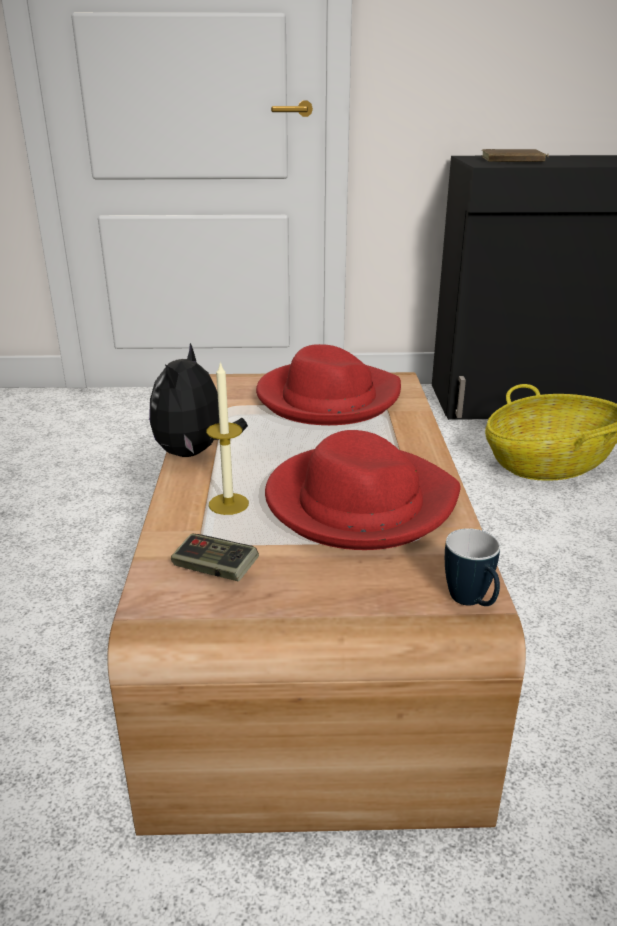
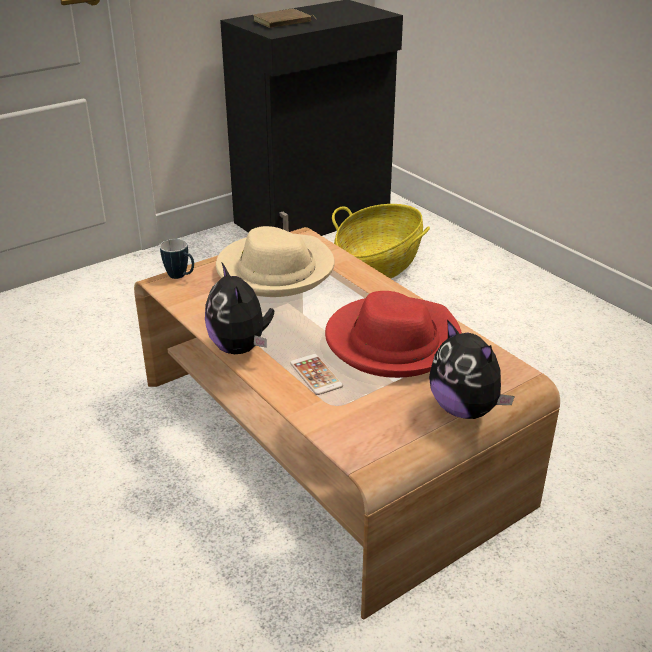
camera: 35 degrees left, 5 degrees up
(215, 569) = (366, 419): game controller -> none
(228, 504) = (316, 375): candle -> phone
(328, 398) = (275, 270): red hat -> beige hat
(346, 610) = (465, 409): none -> plush toy
(471, 603) = (518, 377): mug -> mug (181, 276)

